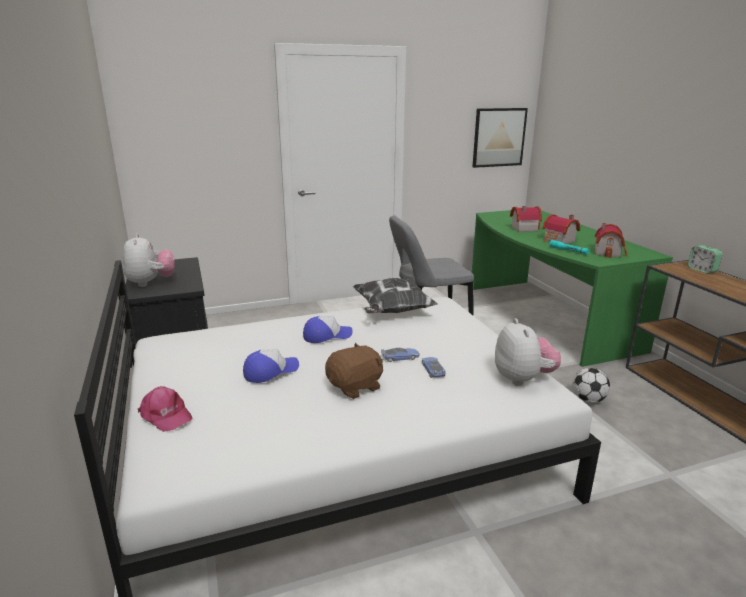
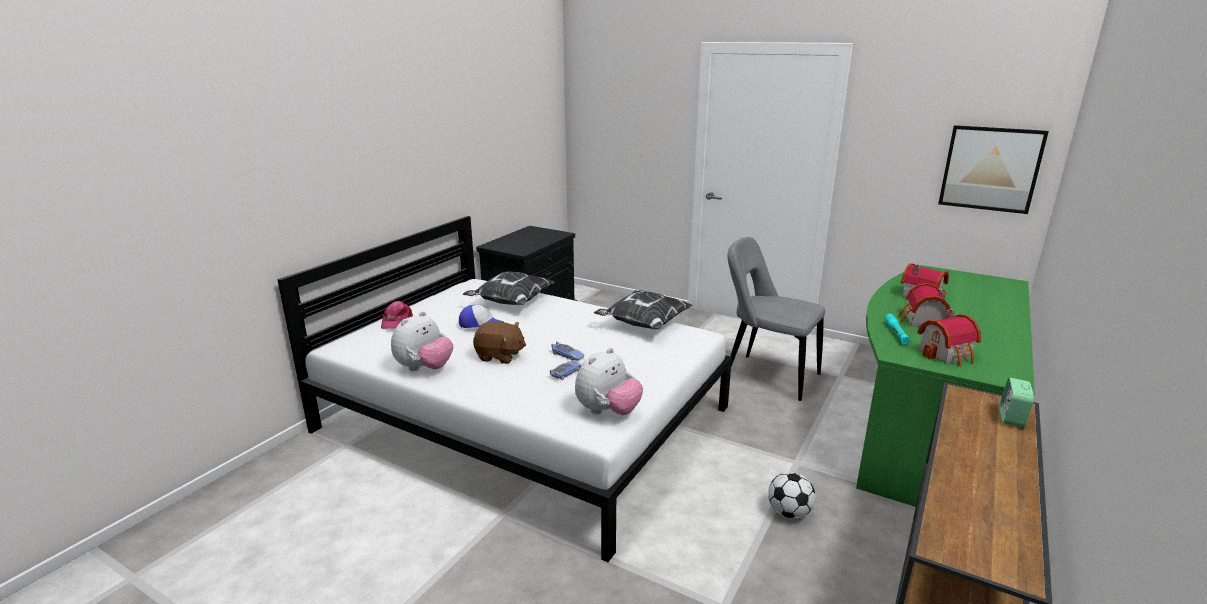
camera: 50 degrees right, 0 degrees up
(151, 283) = (510, 241): plush toy -> plush toy (424, 368)
(247, 341) = (510, 303): none -> pillow
(327, 335) = (559, 320): cap -> none

